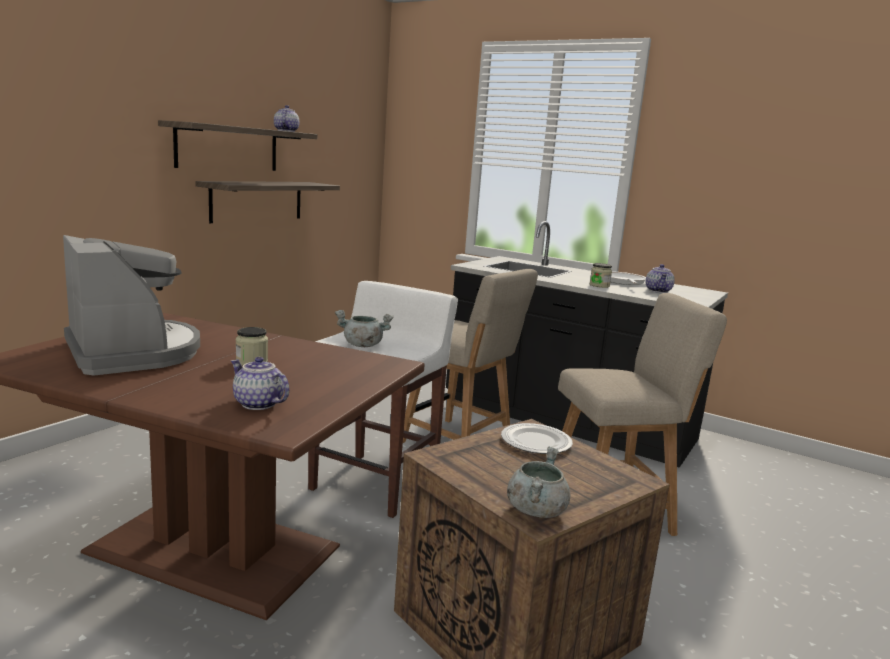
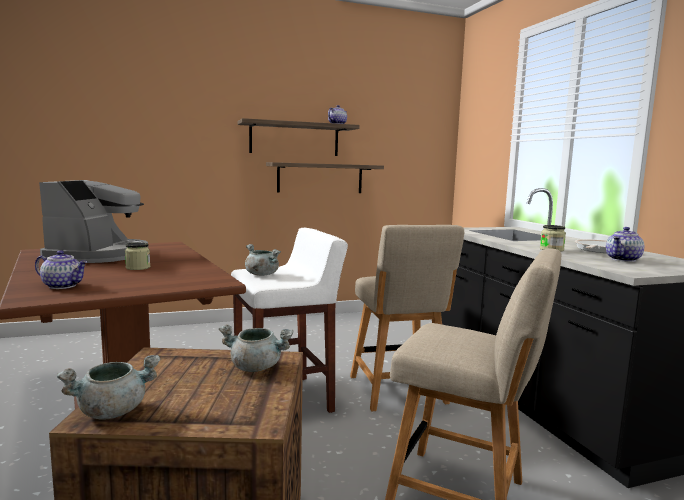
camera: 40 degrees right, 5 degrees down
(257, 404) = (63, 286): teapot -> teapot turned 120 degrees clockwise
(536, 441) = (256, 367): plate -> grey cooking pot

